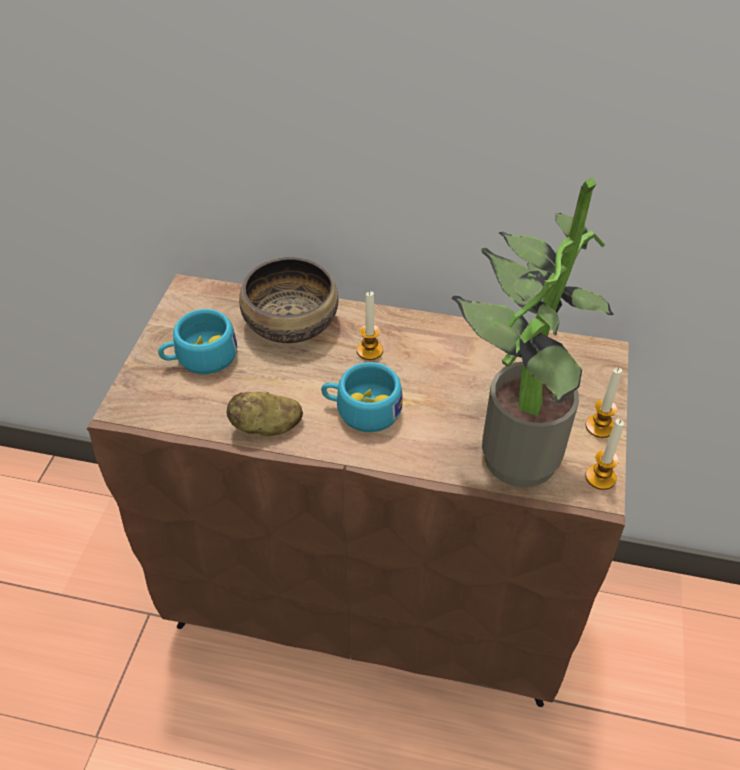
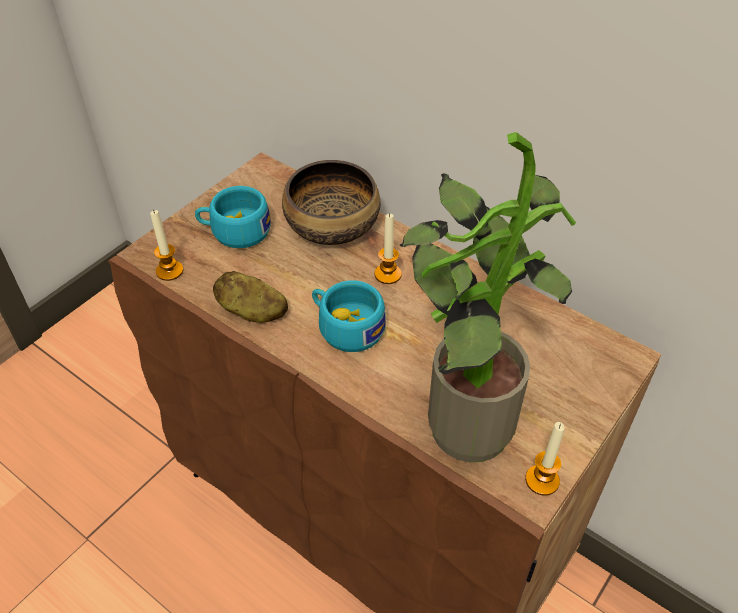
camera: 25 degrees right, 0 degrees up
(599, 427) = (574, 429): candle -> candle (169, 271)

